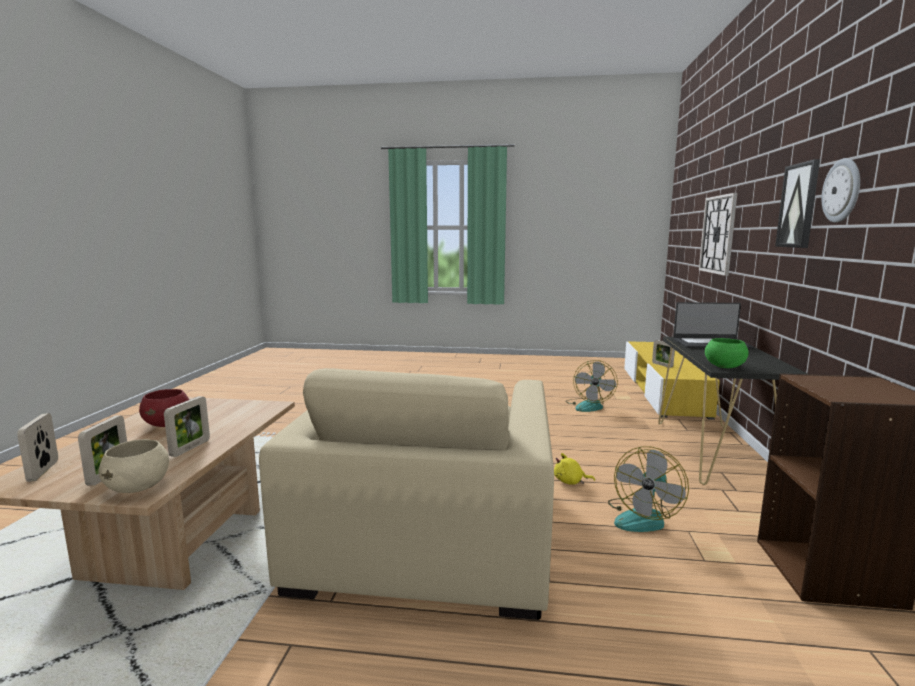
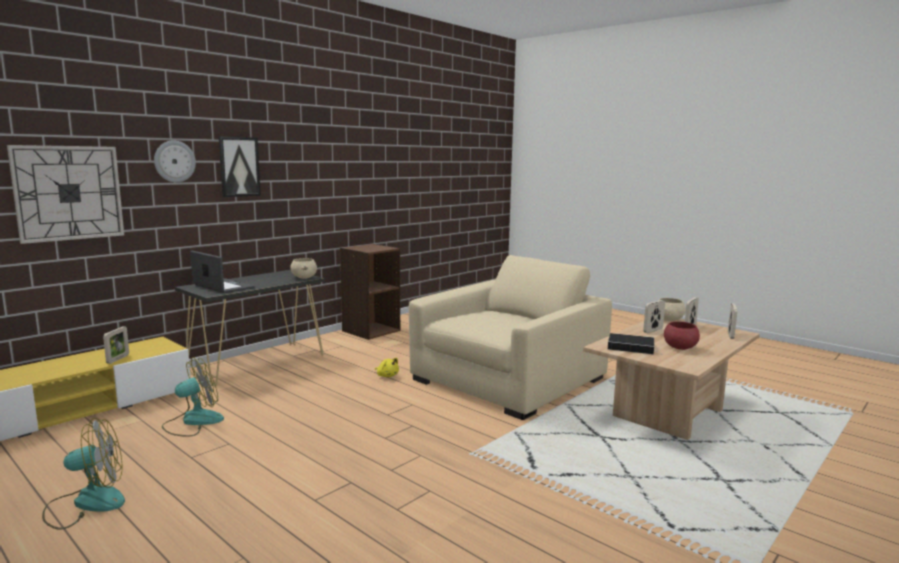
camera: 145 degrees left, 0 degrees up
(233, 412) = (632, 347): none -> book
(643, 517) = (391, 355): fan -> fan (86, 503)
(724, 367) = (304, 277): green bowl -> beige bowl
(842, 190) = (283, 160): wall clock -> wall clock (174, 161)

